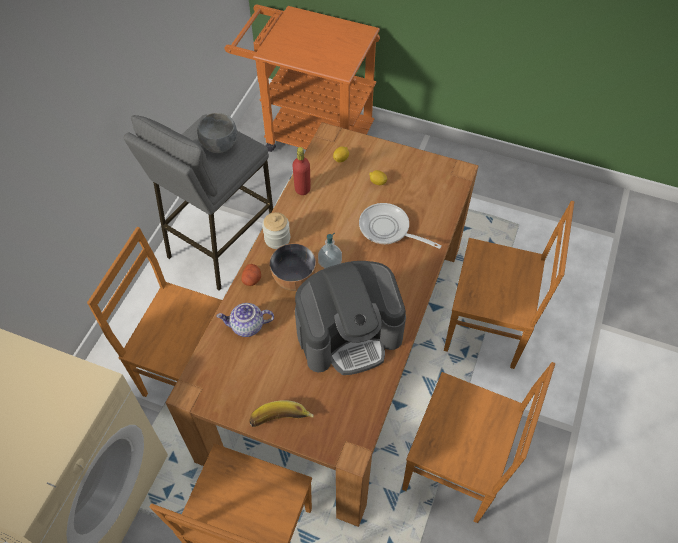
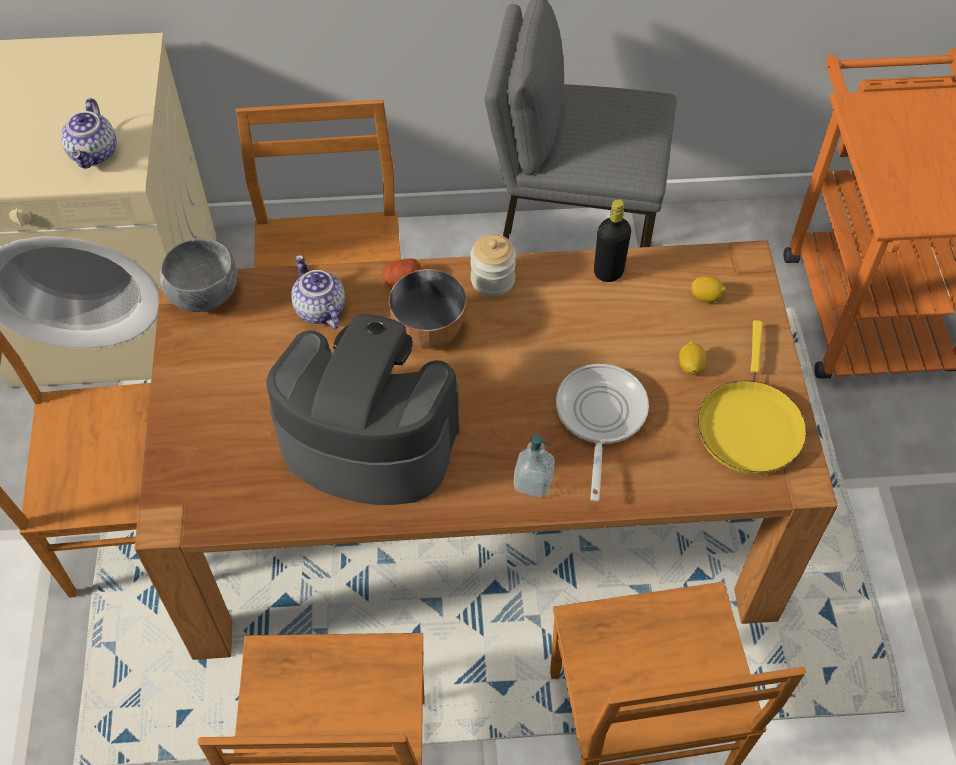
camera: 65 degrees right, 0 degrees up
(69, 394) = (95, 153): none -> teapot
(219, 146) = (619, 136): grey bowl -> grey bowl (204, 296)
(281, 422) = (183, 413): banana -> none
(302, 189) = (608, 272): red bottle -> black bottle
(330, 263) = (485, 364): soap dispenser -> soap dispenser (533, 482)
(349, 334) = (368, 440): coffee machine -> coffee machine turned 150 degrees clockwise
(421, 175) = (749, 424): none -> yellow frying pan

